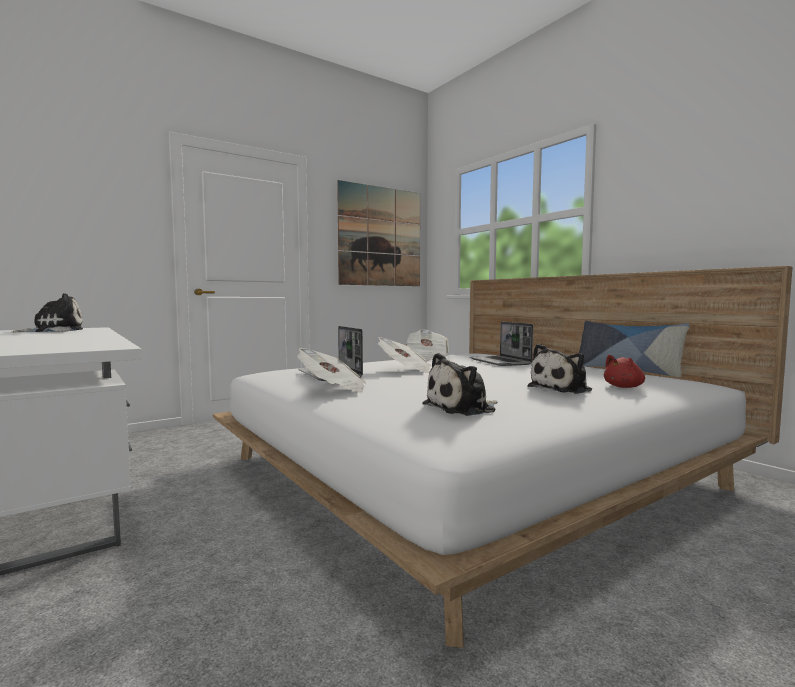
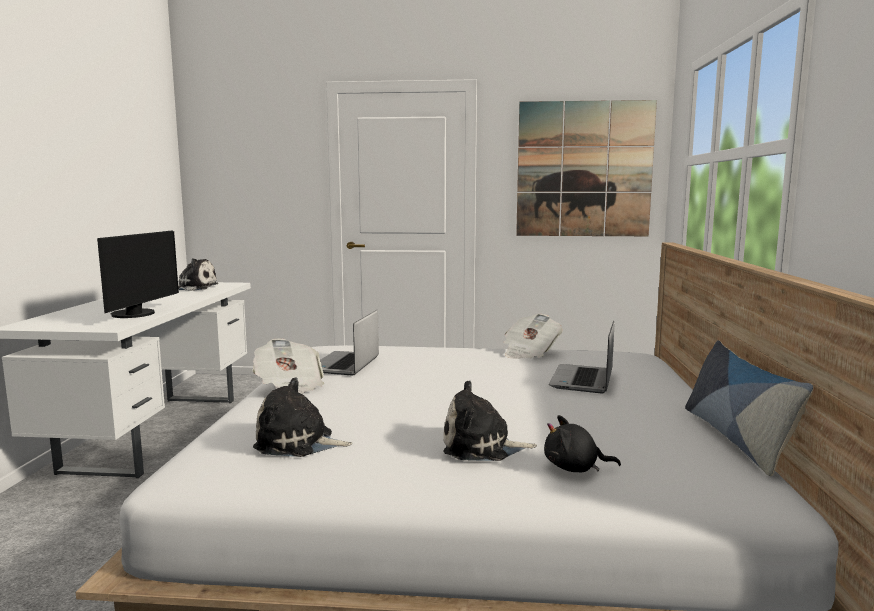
camera: 40 degrees right, 5 degrees up
(90, 341) = (137, 314): none -> monitor
(405, 370) = (427, 373): newspaper -> none
(624, 387) = (575, 468): red plush toy -> black plush toy

